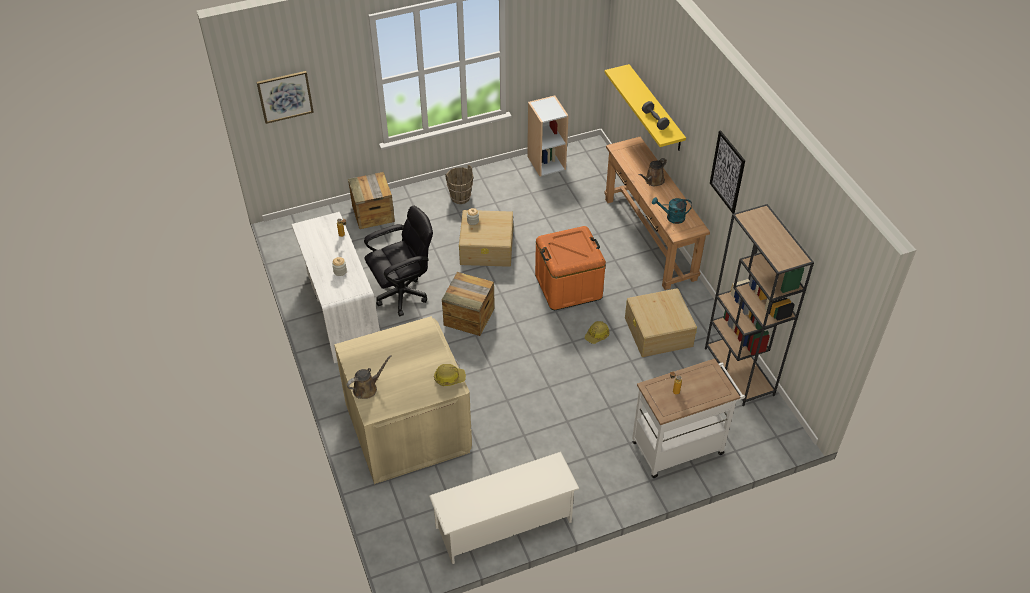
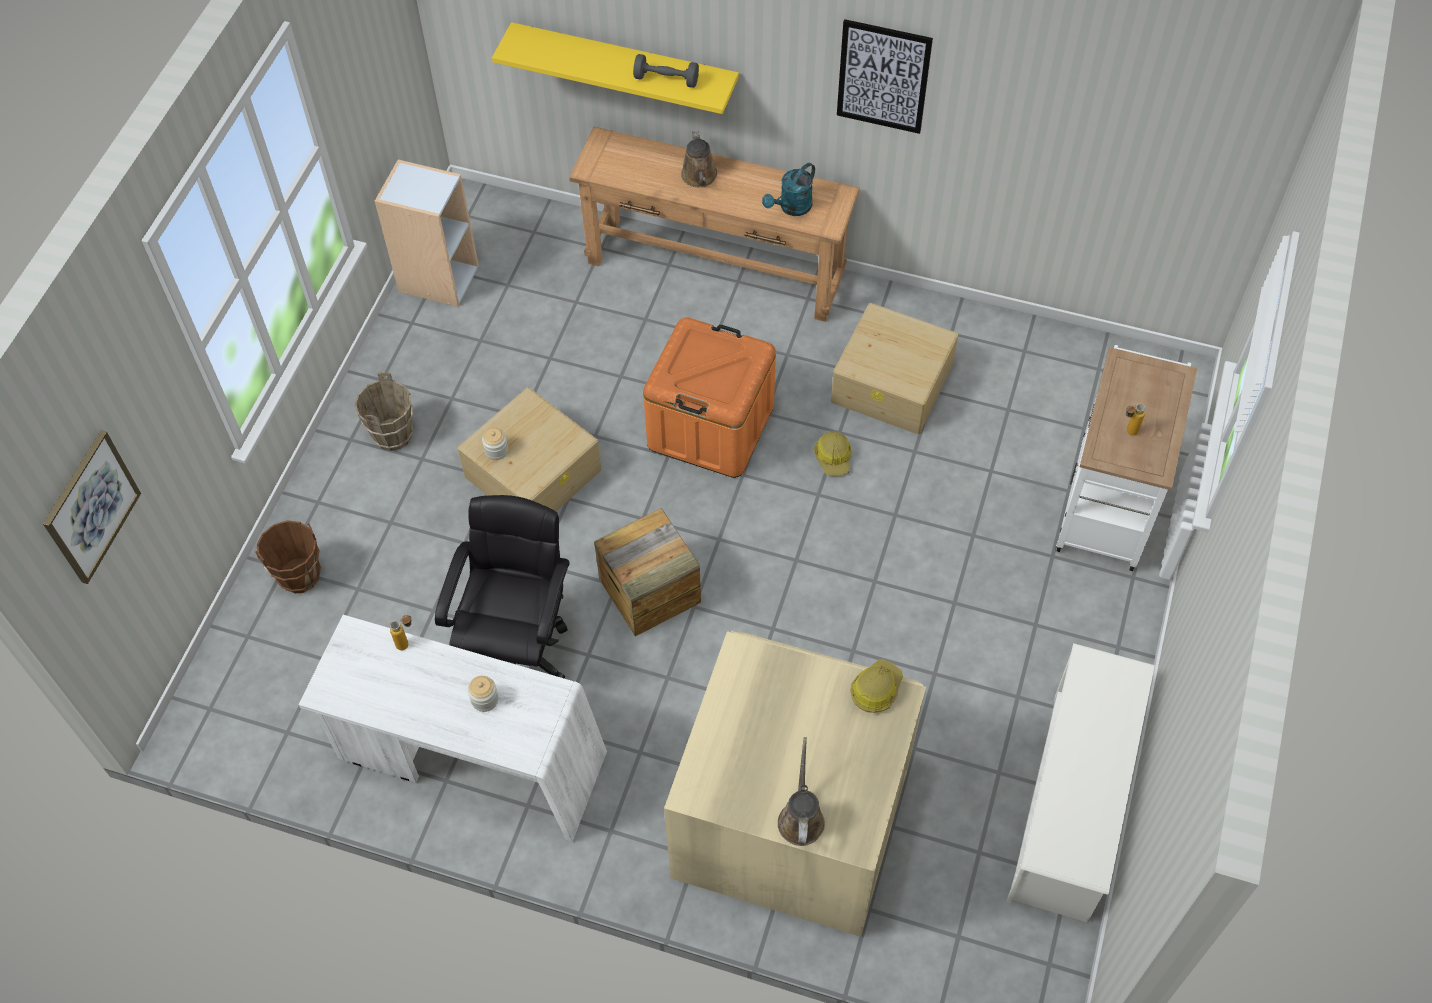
camera: 50 degrees left, 10 degrees up
(373, 213) = (299, 576): crate -> brown bucket
(739, 371) = (1039, 346): bookcase -> none

